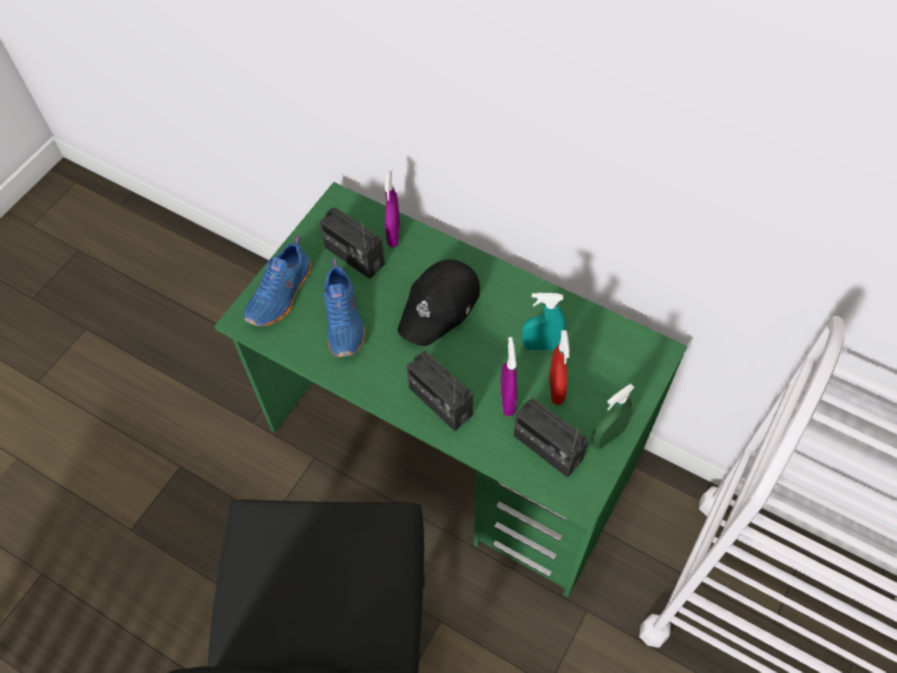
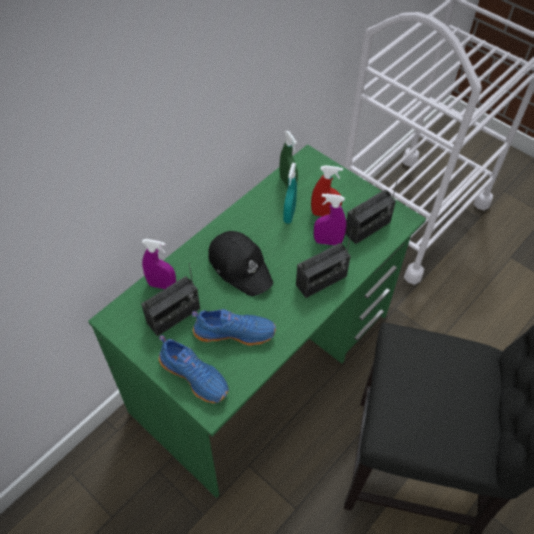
camera: 80 degrees left, 5 degrees down
(607, 437) = (364, 196): green spray bottle -> green spray bottle (288, 183)

